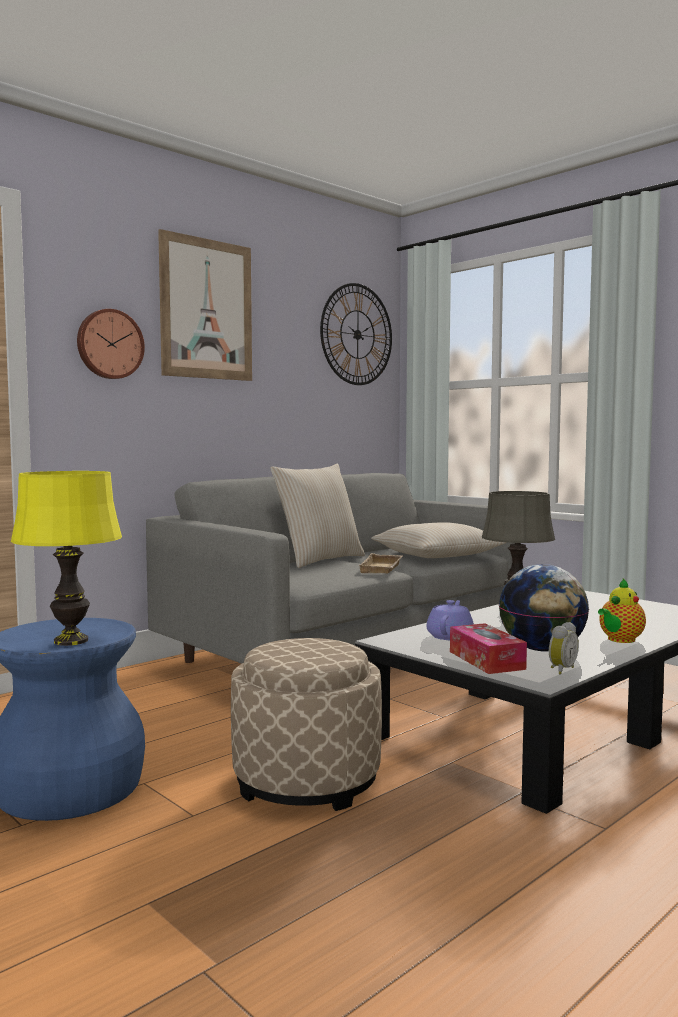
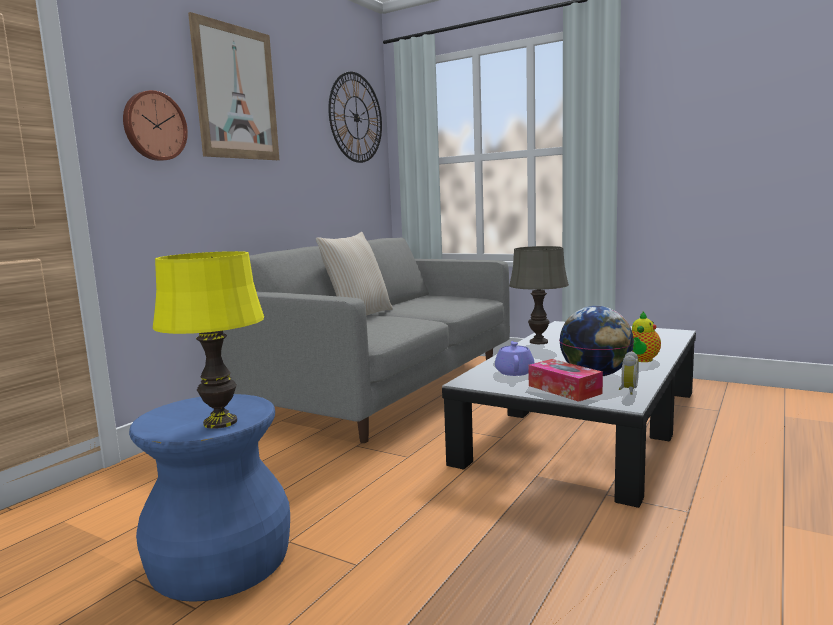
camera: 15 degrees left, 5 degrees up
(306, 780) = (432, 512): beige ottoman -> none
(382, 569) = (421, 319): beige tray -> none
(437, 555) = (450, 304): beige pillow -> none

